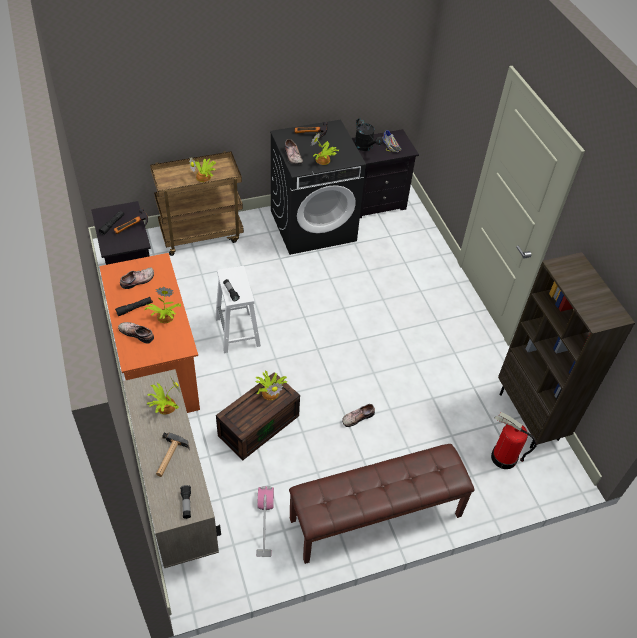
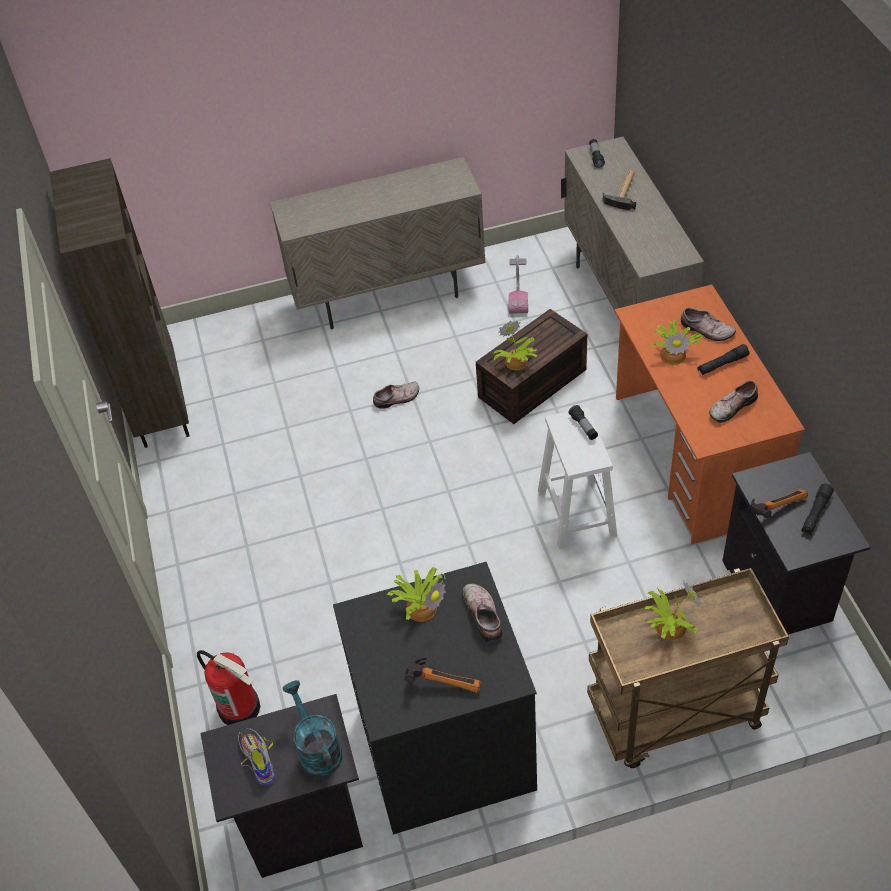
camera: 170 degrees left, 0 degrees up
(165, 406) = (642, 237): potted plant -> none
(366, 147) = (316, 748): black watering can -> turquoise watering can
(376, 518) = (389, 296): brown bench -> beige cabinet
(503, 458) = (215, 360): fire extinguisher -> fire extinguisher (240, 708)

